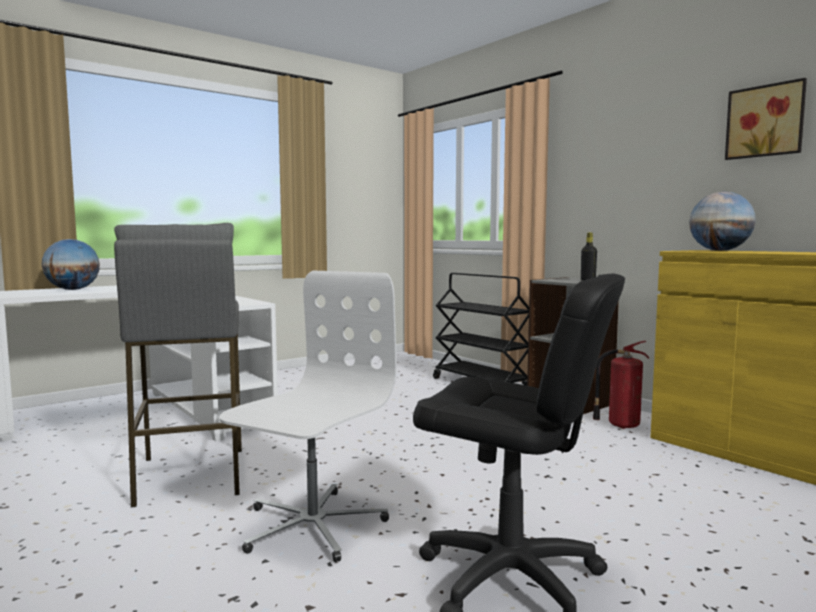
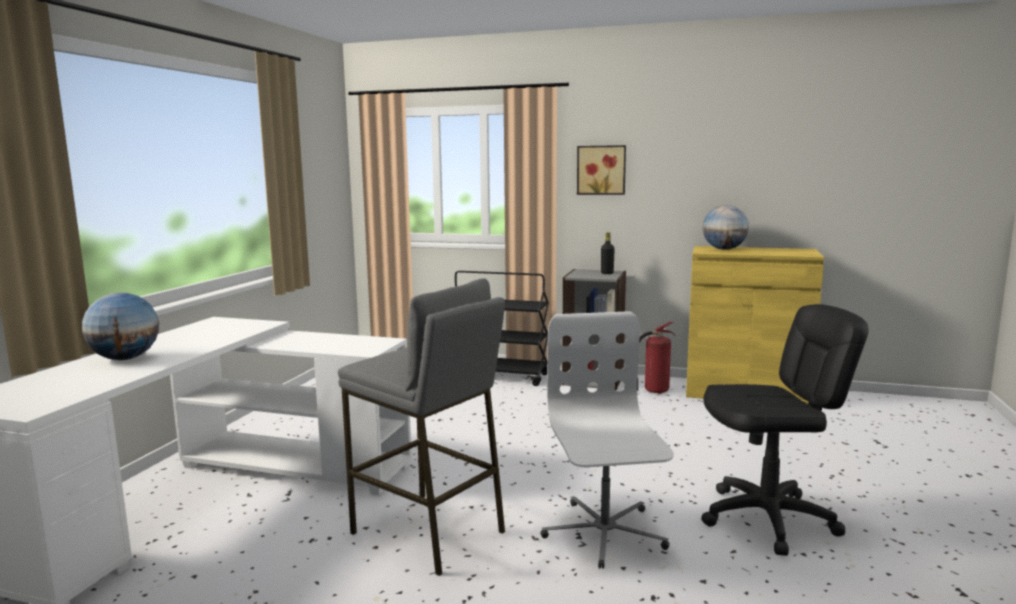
camera: 35 degrees left, 5 degrees up
(765, 121) = (743, 151): picture -> picture (601, 170)

